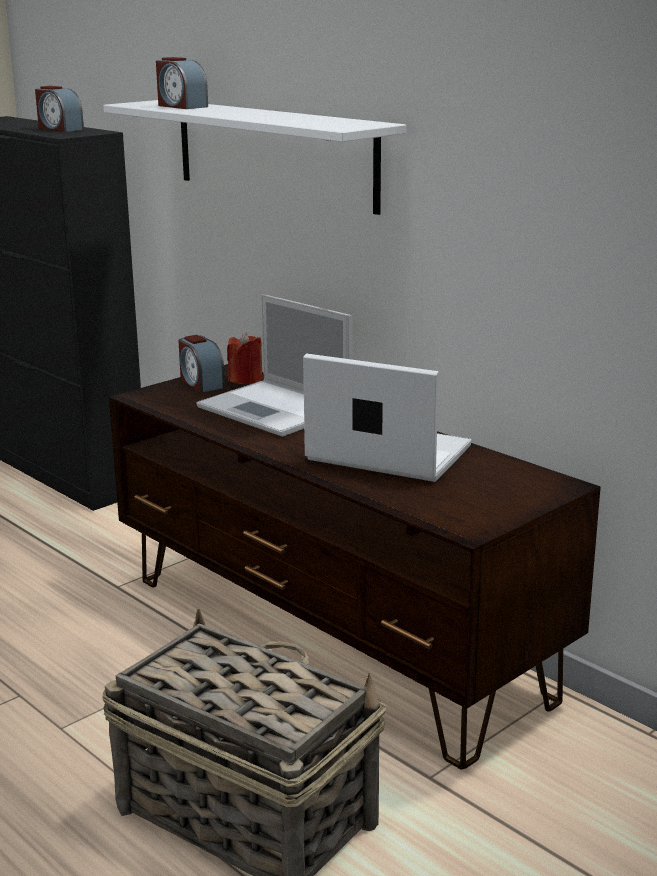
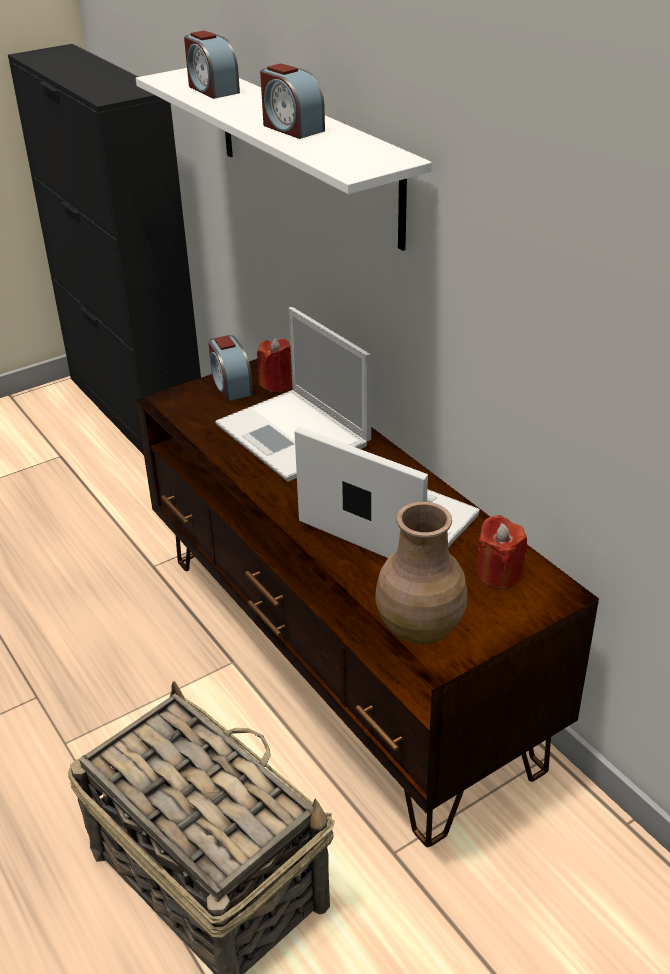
camera: 10 degrees right, 15 degrees up
(59, 129) = (108, 81): alarm clock -> alarm clock (291, 128)
(446, 513) = (421, 627): none -> brown vase
(504, 478) = (498, 574): none -> red candle

